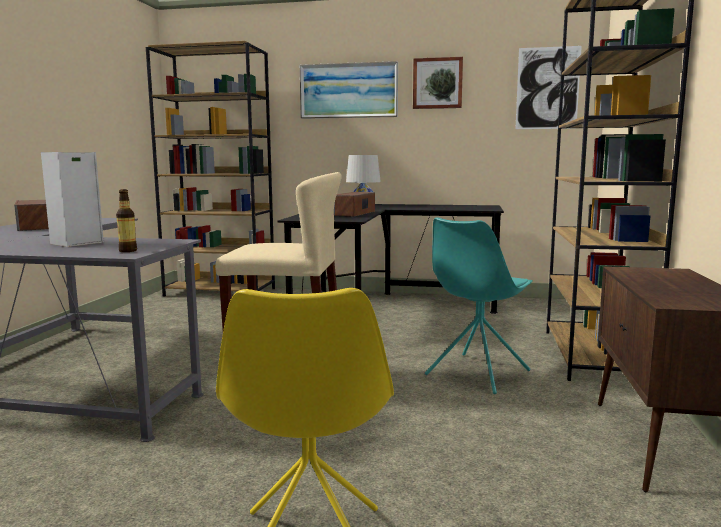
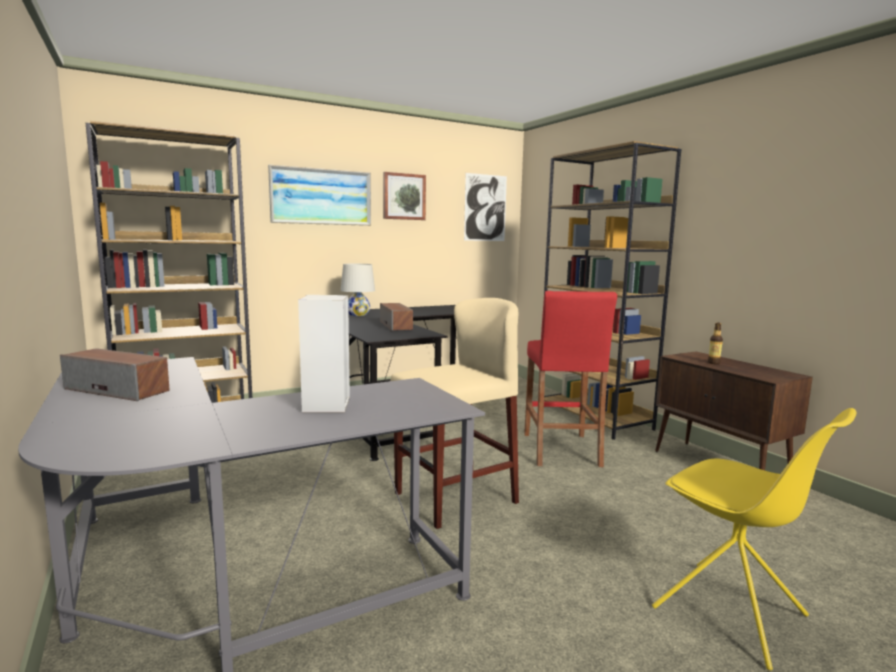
camera: 40 degrees left, 0 degrees up
(128, 251) = (433, 404): bottle -> bottle (713, 363)
(476, 373) = (561, 450): turquoise chair -> red stool

